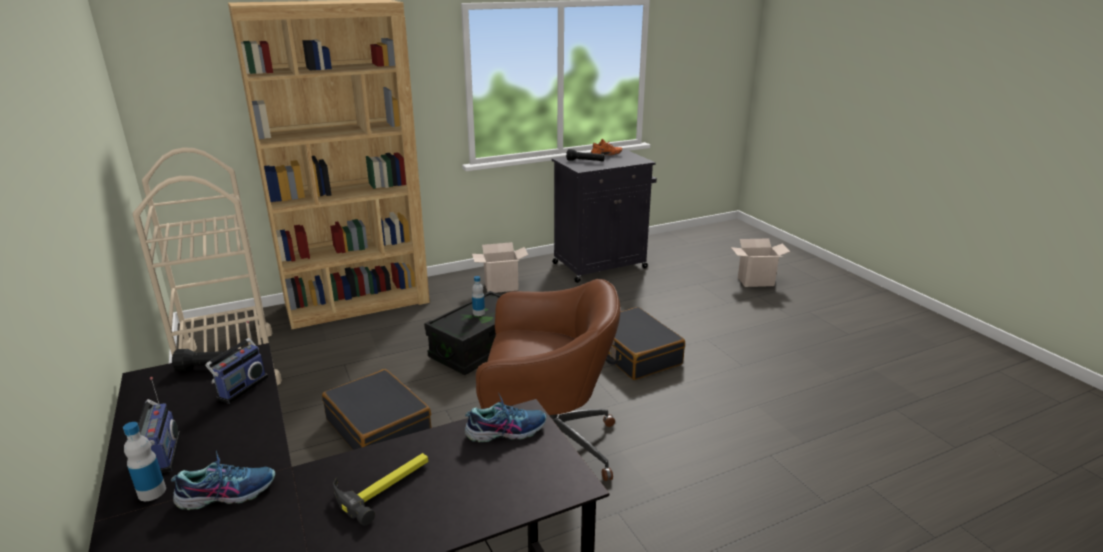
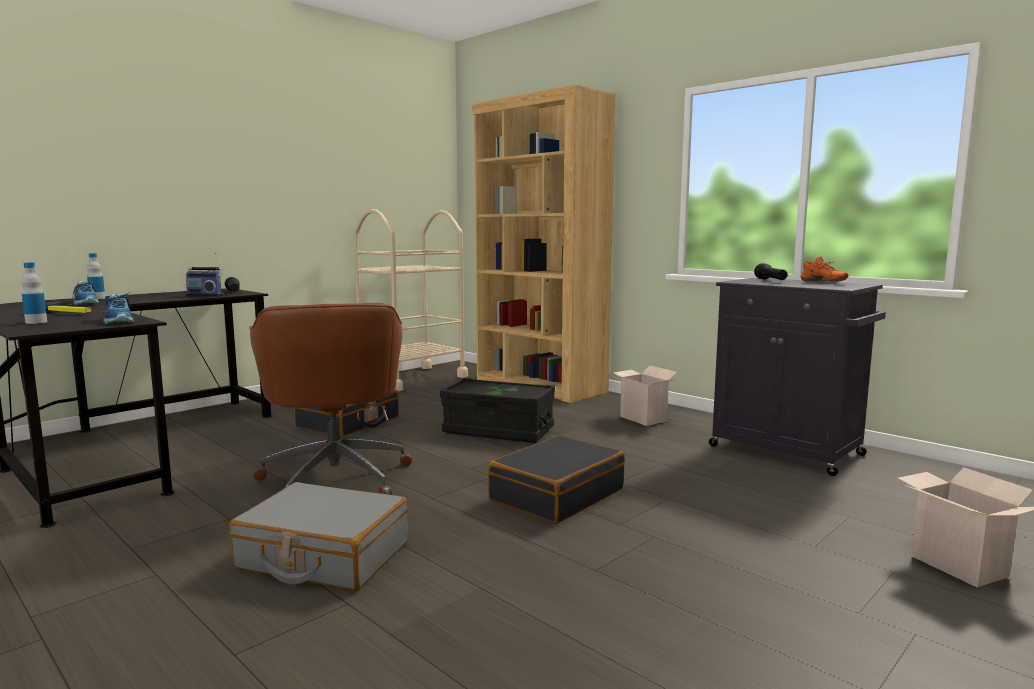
camera: 70 degrees right, 15 degrees down
(162, 455) = (133, 296): radio -> none
(478, 313) = (504, 389): bottle -> bottle (36, 322)
(703, 461) = (323, 556): none -> grey suitcase

